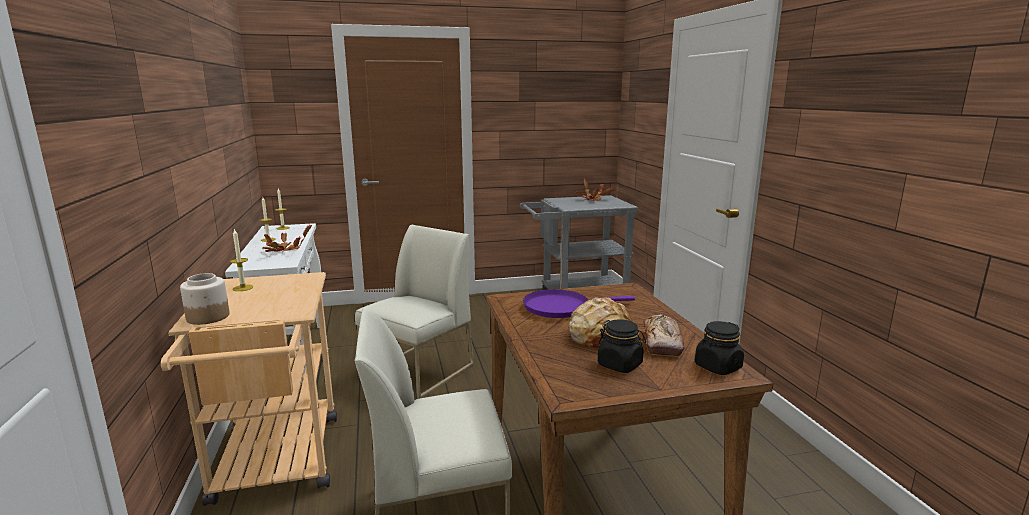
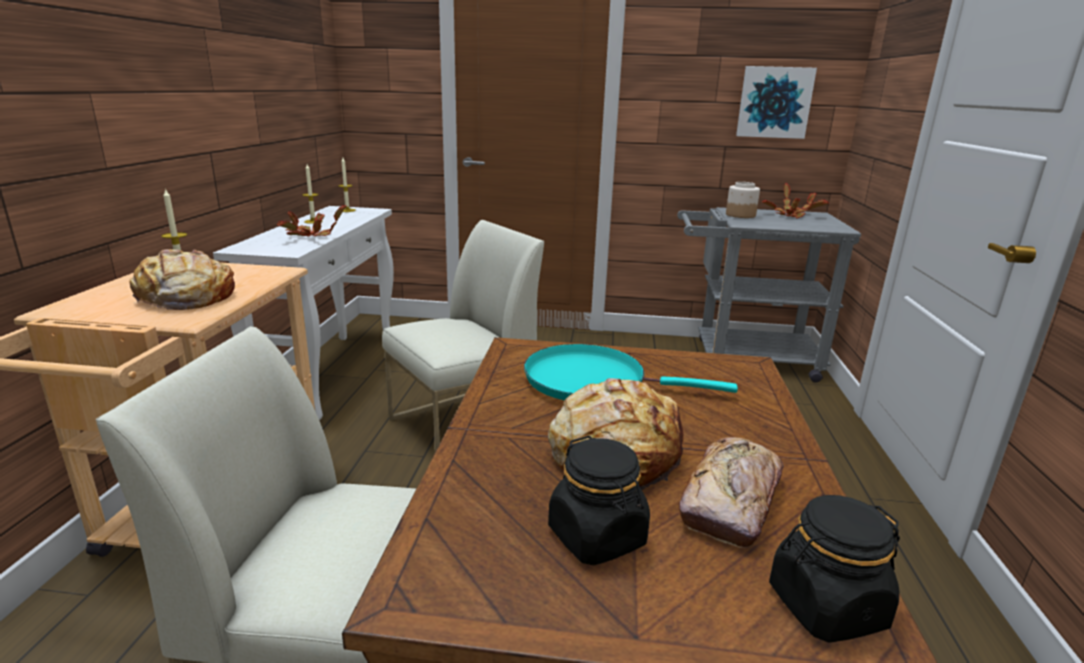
camera: 20 degrees right, 5 degrees up
(207, 317) = (77, 306): jar -> jar (740, 215)
(273, 301) = (185, 298): none -> bread
(561, 307) = (593, 381): purple frying pan -> turquoise frying pan
(570, 128) = (774, 102): none -> picture

